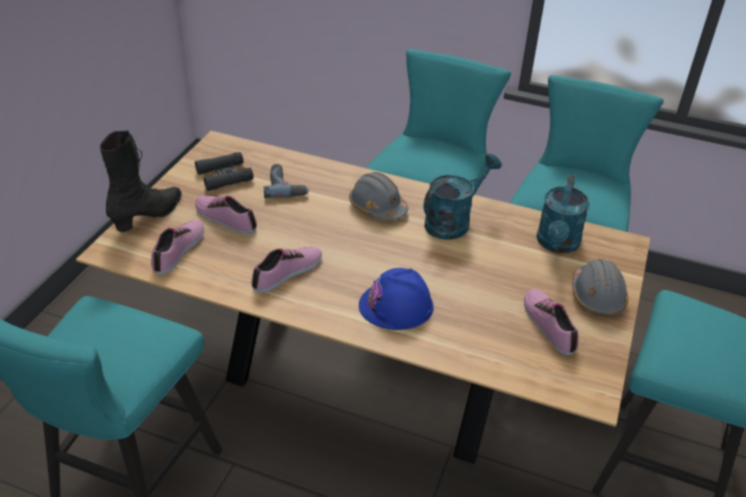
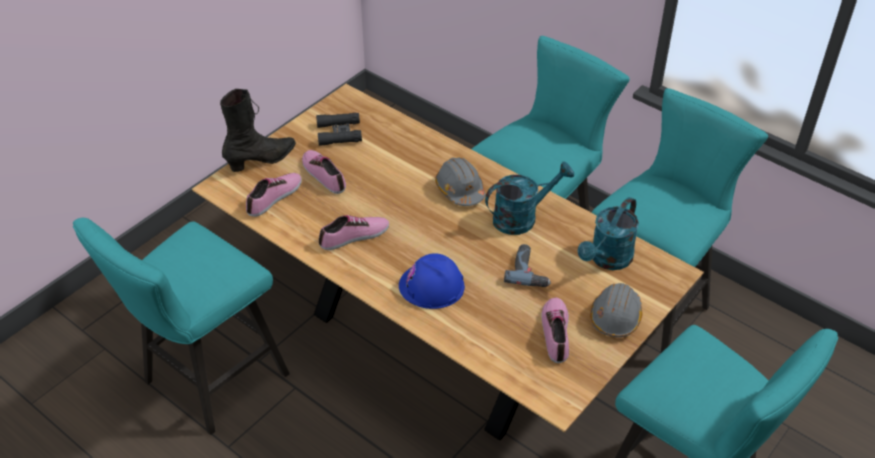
camera: 20 degrees right, 5 degrees up
(286, 186) = (388, 153): power drill -> power drill (529, 271)

